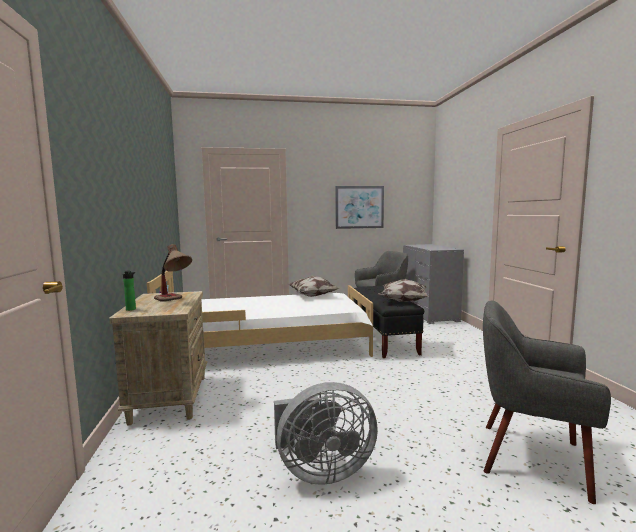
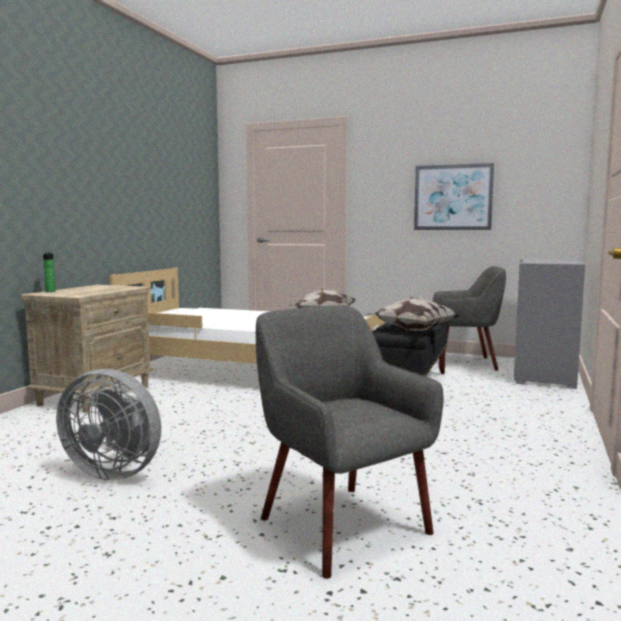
camera: 30 degrees right, 0 degrees up
(174, 300) = (101, 290): table lamp -> none

